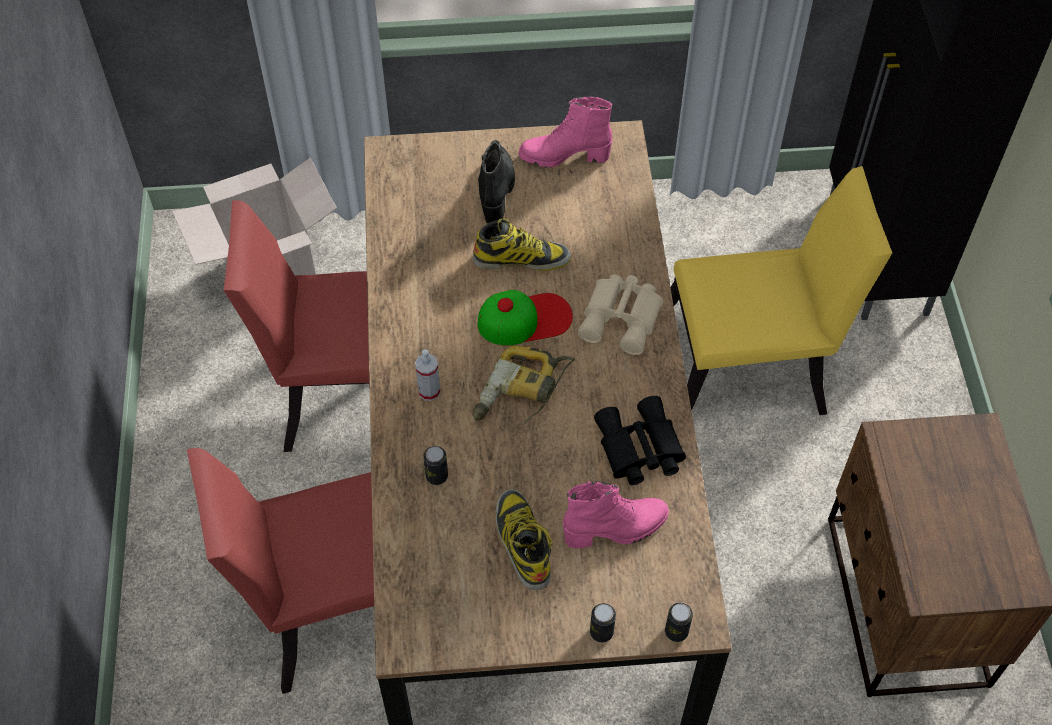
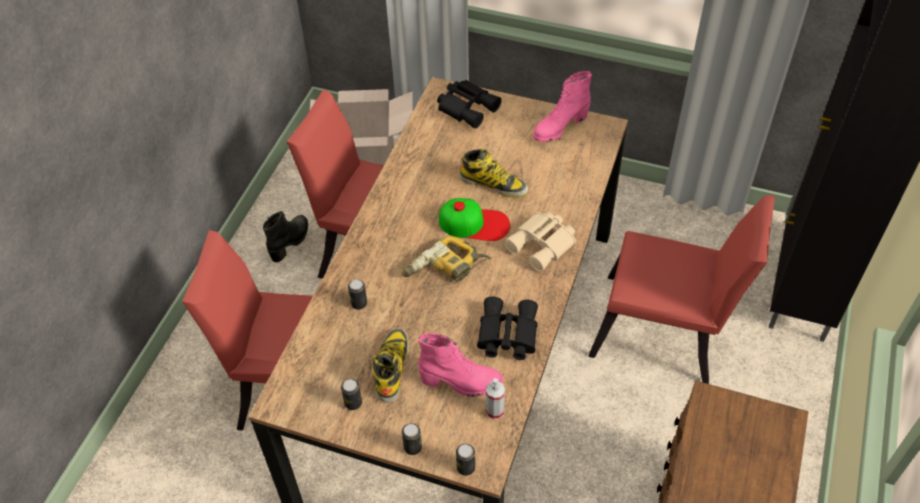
camera: 25 degrees right, 5 degrees down
(429, 391) = (384, 248): spray bottle -> spray bottle (495, 411)
(433, 164) = (467, 107): none -> black binoculars
(497, 191) = (501, 135): black boot -> black boot (290, 242)
(499, 606) = (353, 403): none -> can
(564, 156) = (559, 127): pink boot -> pink boot turned 60 degrees counterclockwise
(750, 367) = (666, 332): yellow chair -> red chair

